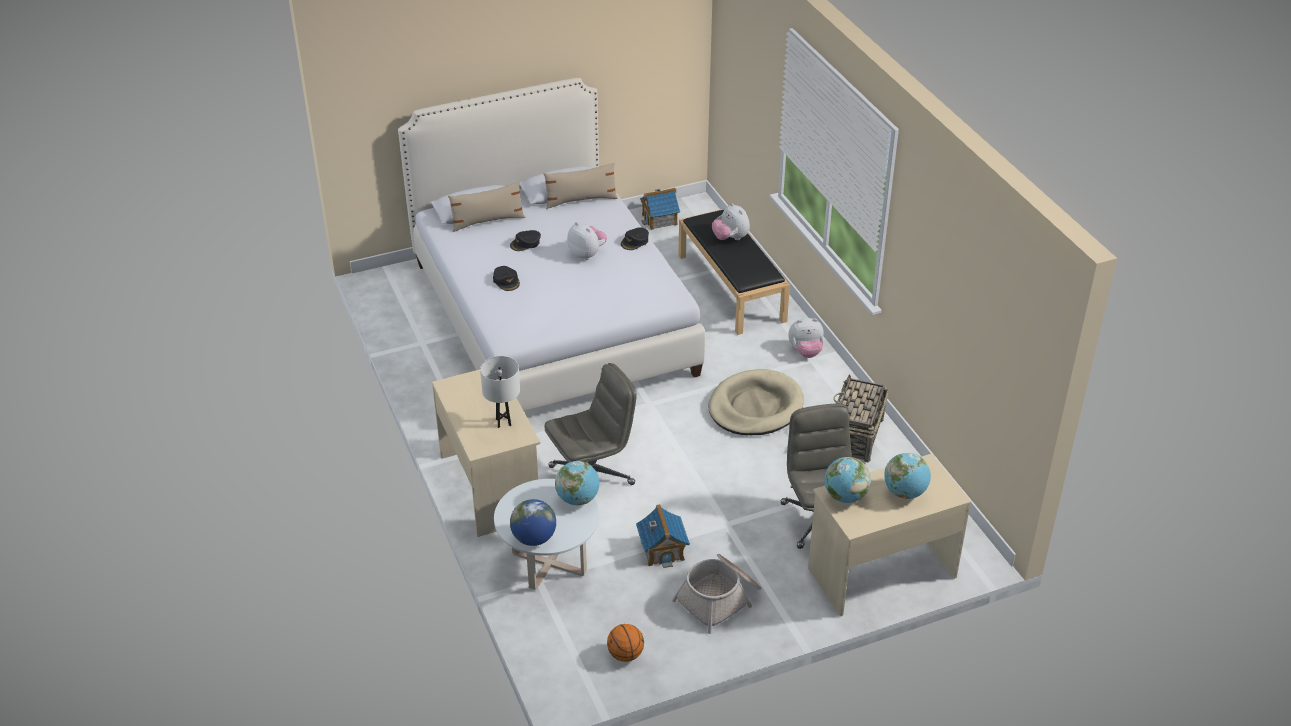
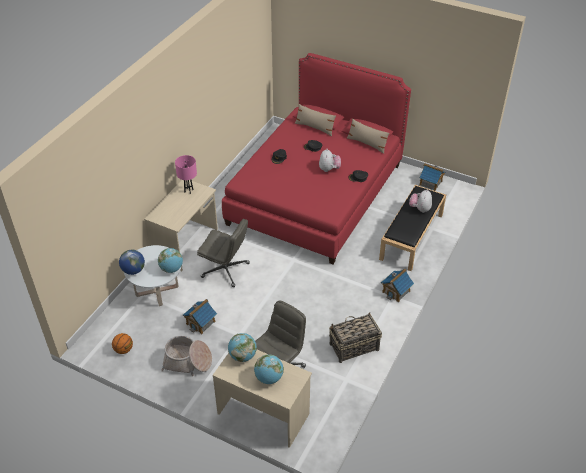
camera: 50 degrees right, 5 degrees up
(467, 390) = (188, 191): none -> pink table lamp
(503, 422) = (179, 213): white table lamp -> none
(551, 317) = (315, 193): white bed -> red bed
(755, 407) = (333, 297): beige dog bed -> none
(805, 352) = (396, 291): plush toy -> toy house

